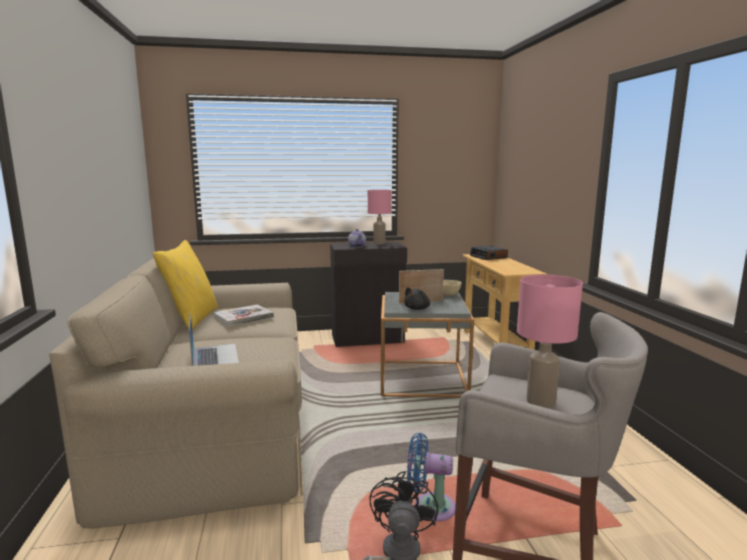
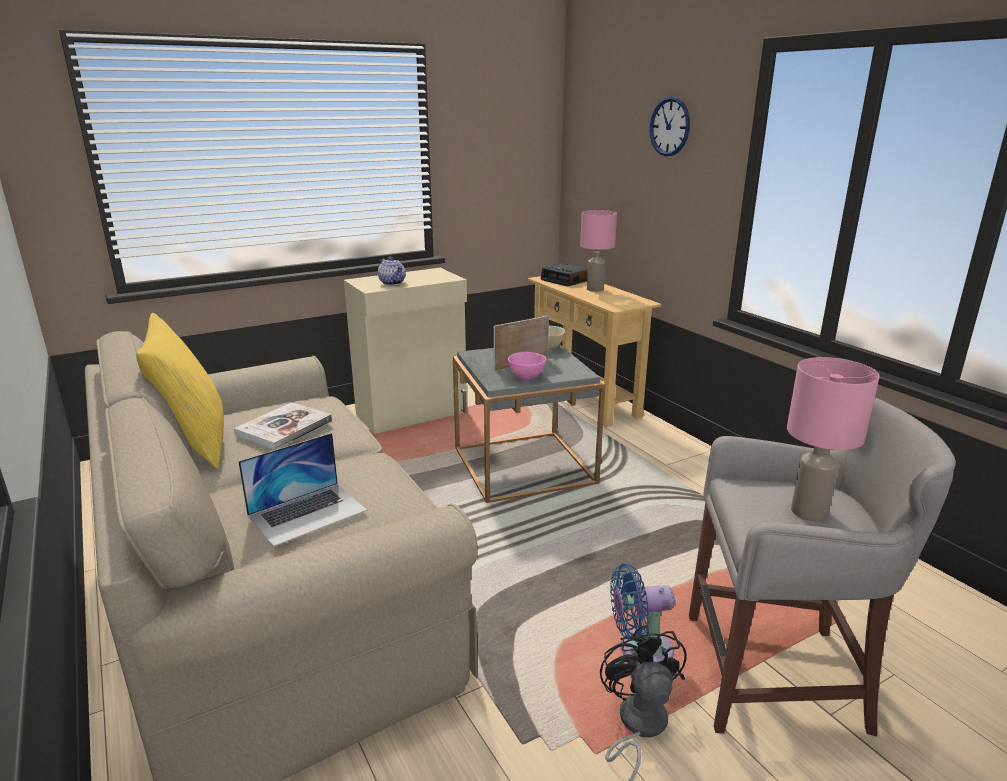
camera: 20 degrees left, 10 degrees up
(215, 356) = (308, 512): laptop -> laptop turned 90 degrees clockwise
(368, 339) = (413, 414): black cabinet -> beige cabinet
(379, 243) = (418, 273): pink table lamp -> pink table lamp (595, 289)
(417, 309) = (527, 377): black plush toy -> pink bowl
(555, 144) = (669, 126): none -> wall clock

